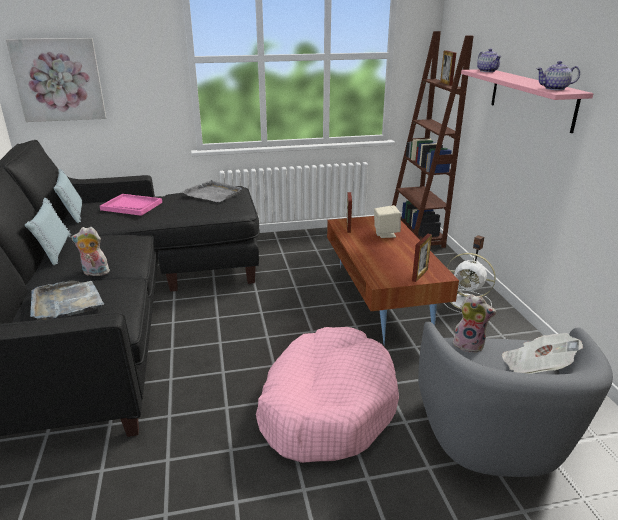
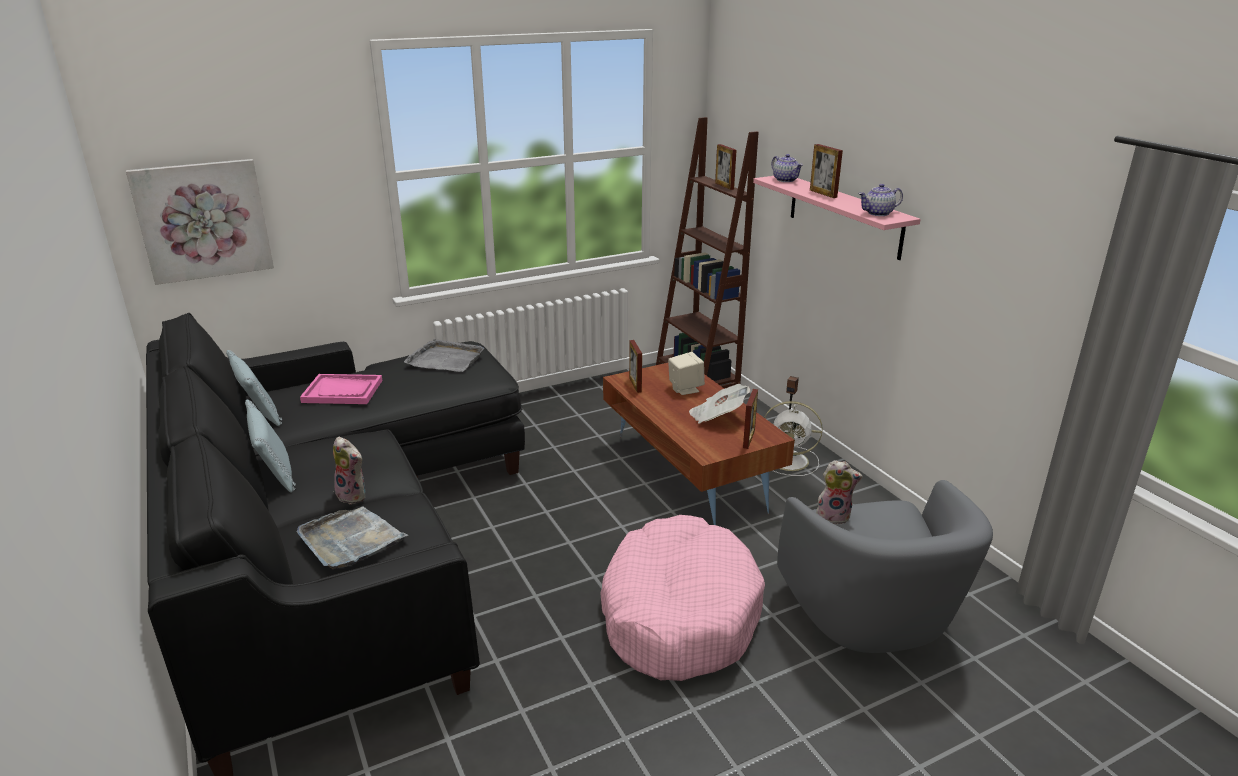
camera: 15 degrees left, 0 degrees up
(94, 273) = (354, 495): plush toy -> plush toy turned 135 degrees counterclockwise
(513, 78) = (823, 194): none -> picture frame
(535, 367) = (908, 530): newspaper -> newspaper (717, 417)

